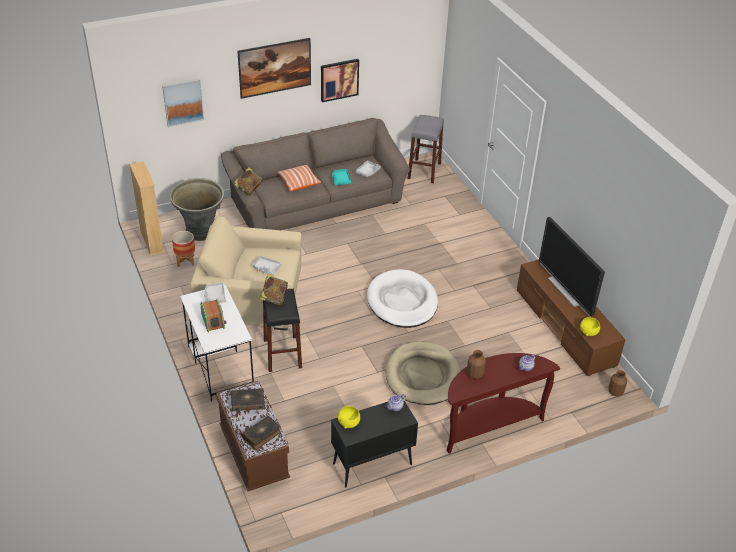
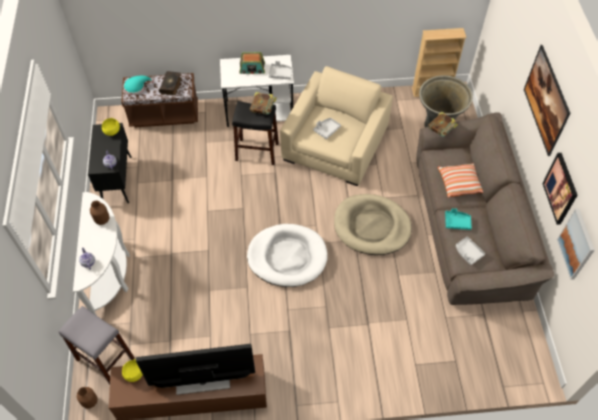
camera: 110 degrees right, 15 degrees up
(183, 102) = (510, 37): picture -> picture (576, 244)
(185, 261) = (397, 109): planter -> none
(261, 436) = (136, 87): book -> turquoise hat
(423, 376) = (187, 243): beige dog bed -> beige dog bed (371, 226)
(424, 171) = (513, 356): grey stool -> grey stool (105, 358)
(489, 425) = (110, 273): brown console table -> white console table

